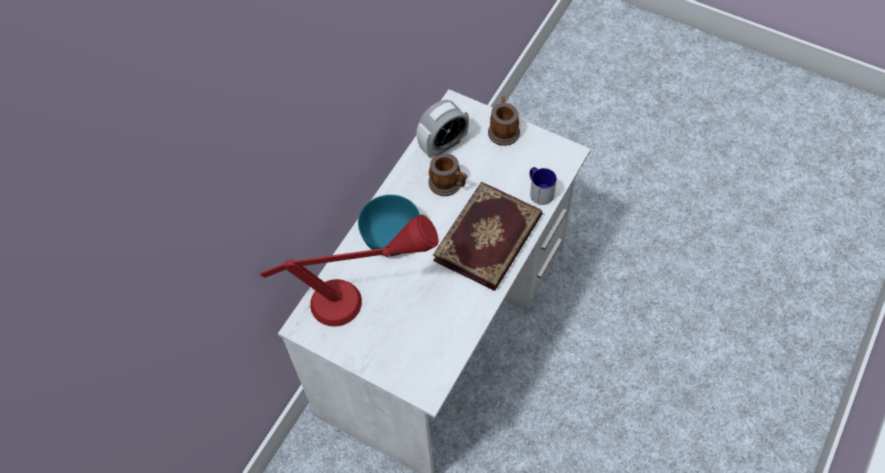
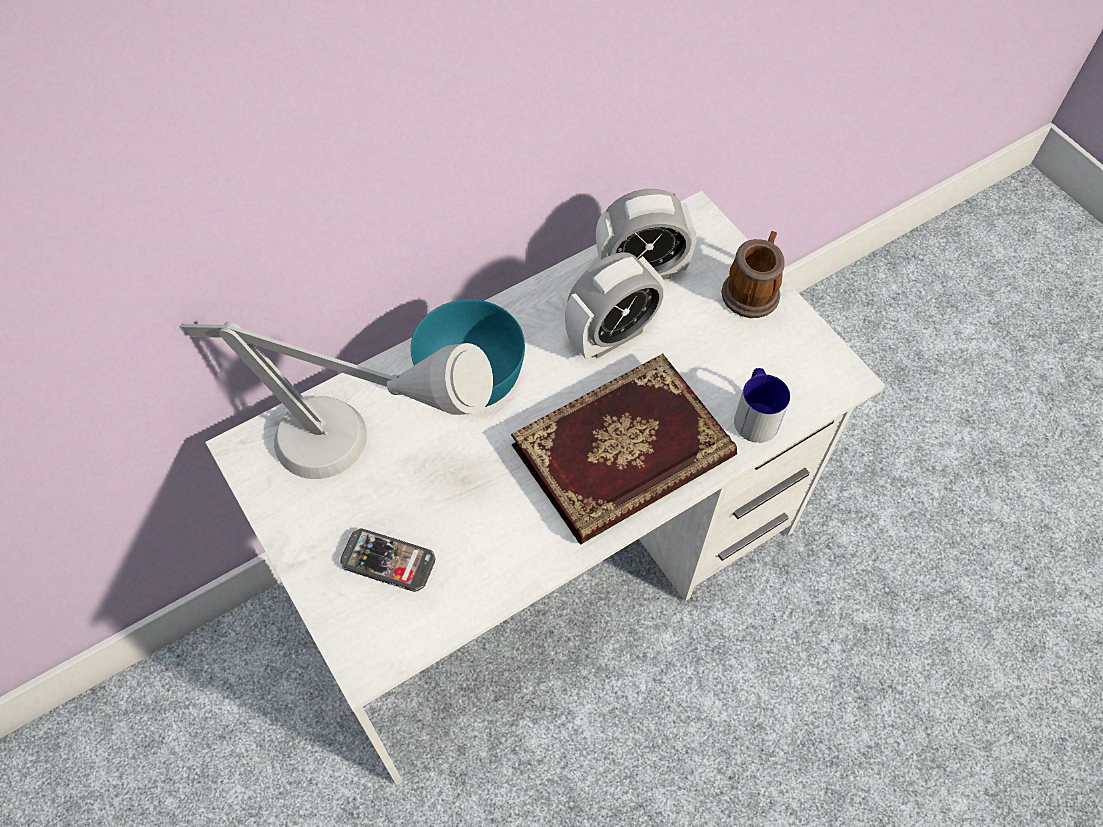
camera: 25 degrees right, 0 degrees up
(363, 299) = (364, 453): red table lamp -> grey table lamp
(408, 343) = (388, 561): none -> phone
(448, 184) = (611, 335): mug -> alarm clock

